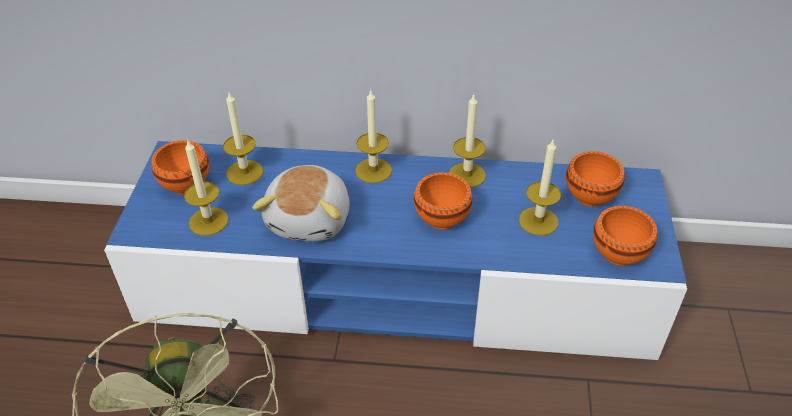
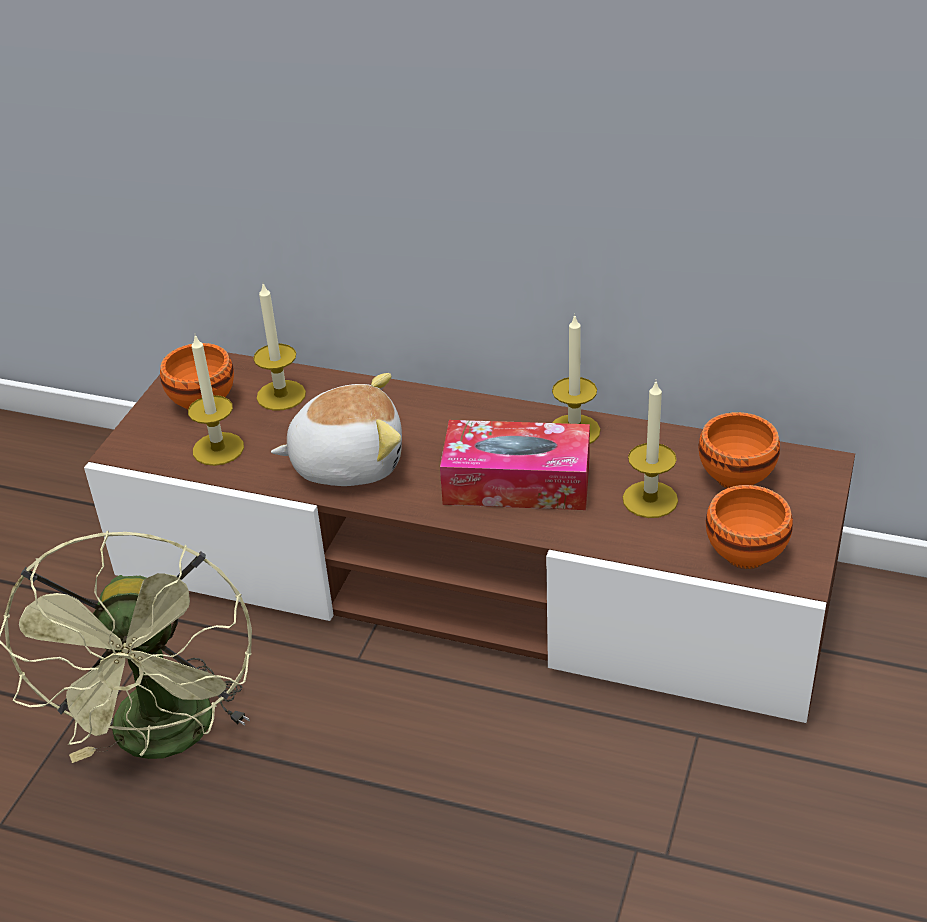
camera: 15 degrees right, 5 degrees down
(311, 219) = (347, 461): plush toy -> plush toy turned 120 degrees counterclockwise
(373, 170) = (449, 411): candle -> none
(396, 284) = (470, 577): blue tv stand -> brown tv stand
(440, 220) = (517, 482): orange bowl -> tissue box

